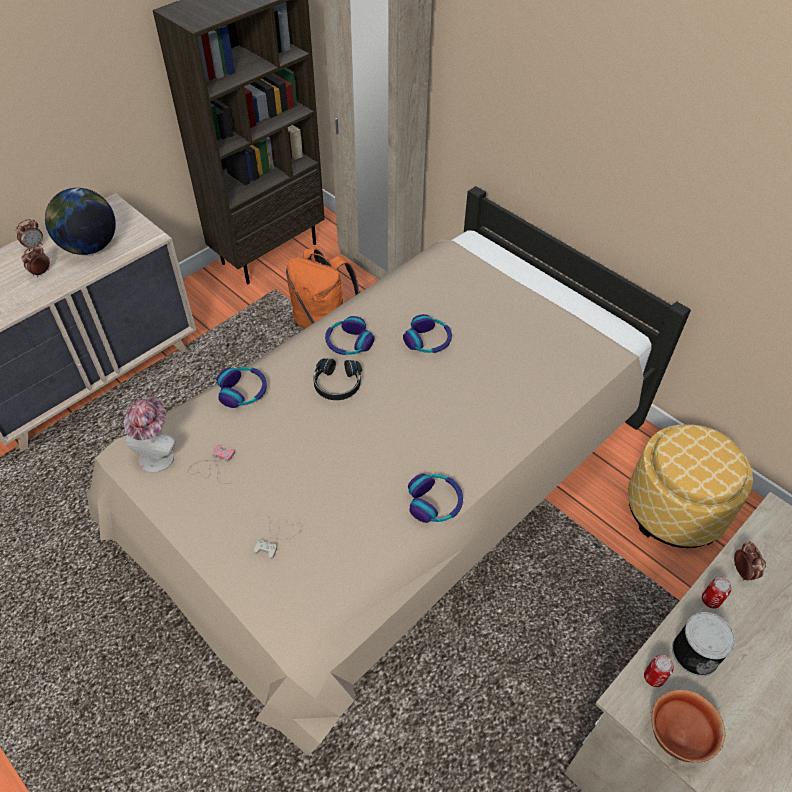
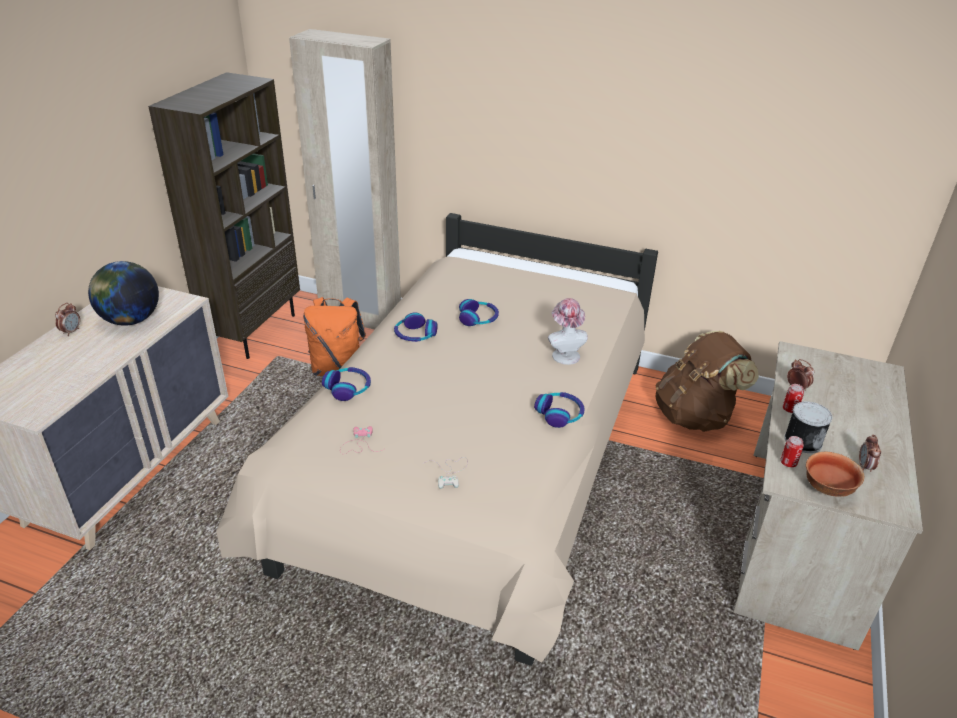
camera: 25 degrees left, 15 degrees down
(41, 273) = (93, 348): alarm clock -> alarm clock (864, 467)
(158, 454) = (302, 450): hat -> hat (564, 354)
(337, 384) = (426, 363): black headphones -> none
(674, 509) = (695, 416): ottoman -> brown backpack

